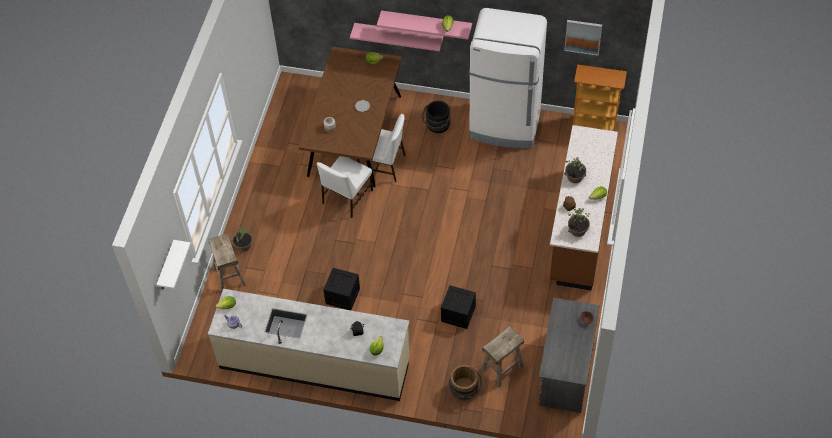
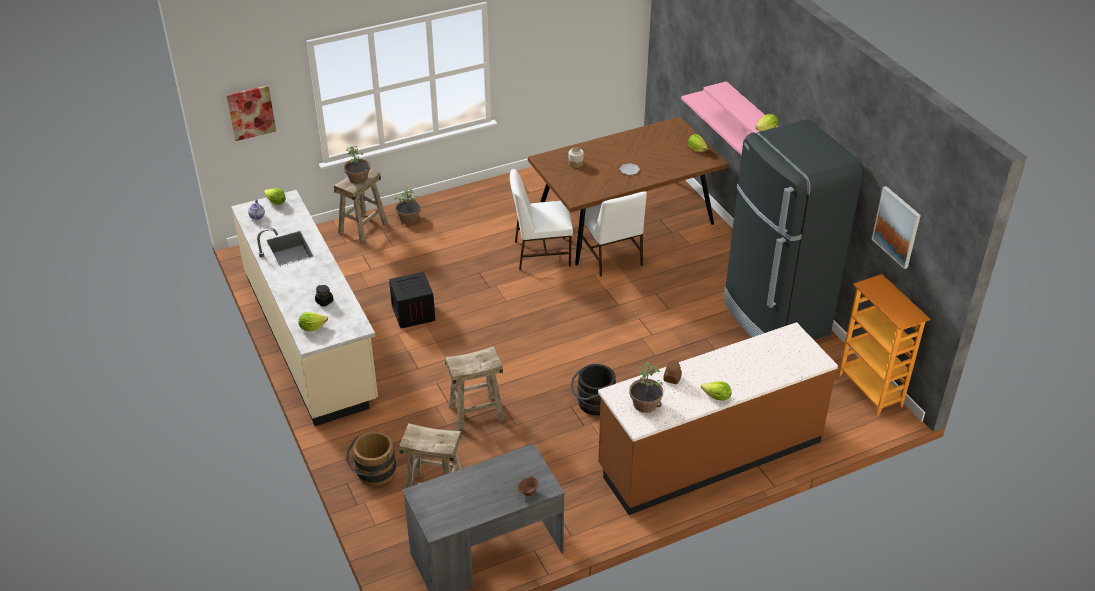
camera: 50 degrees right, 15 degrees down
(166, 267) = (251, 112): white shelf -> picture
(437, 126) = (708, 268): black bucket -> black bucket (592, 403)
(458, 313) = (476, 413): crate -> beige stool
(505, 126) = (774, 318): white fridge -> black fridge
(575, 177) = (722, 362): potted plant -> potted plant (358, 178)

